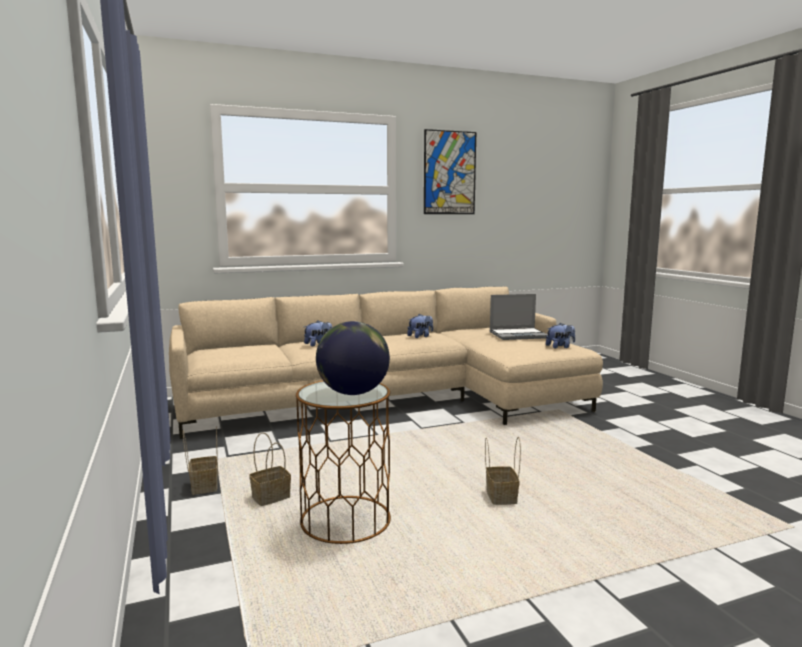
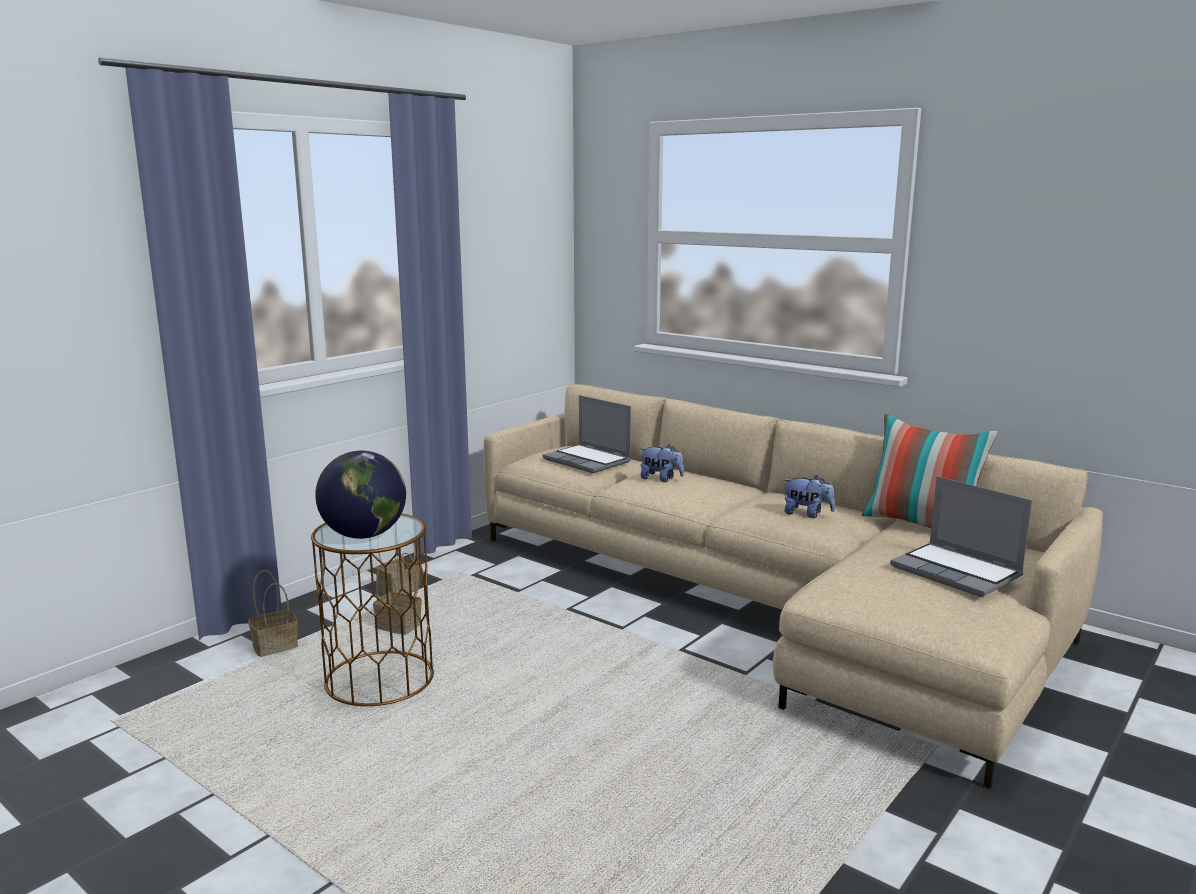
camera: 60 degrees right, 5 degrees up
(250, 349) = (588, 461): none -> laptop
(449, 173) = (1028, 213): picture -> none
(456, 330) = (921, 526): none -> pillow
(500, 496) = (511, 762): basket -> basket (276, 646)
(560, 347) = (946, 620): plush toy -> none

